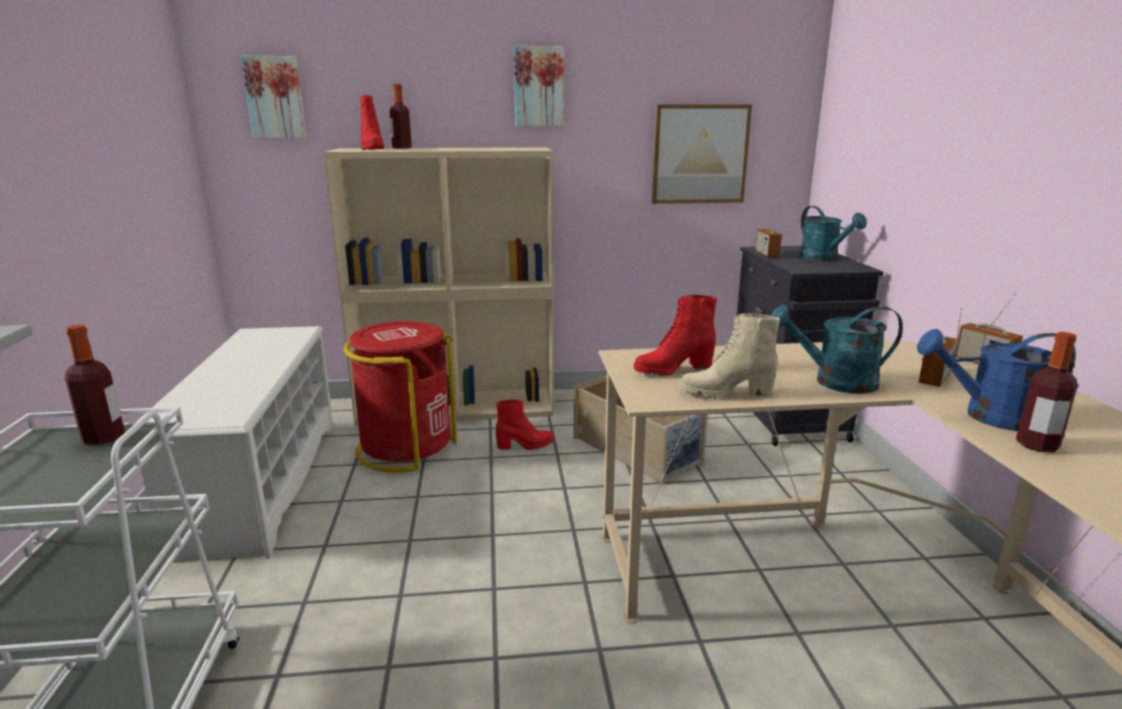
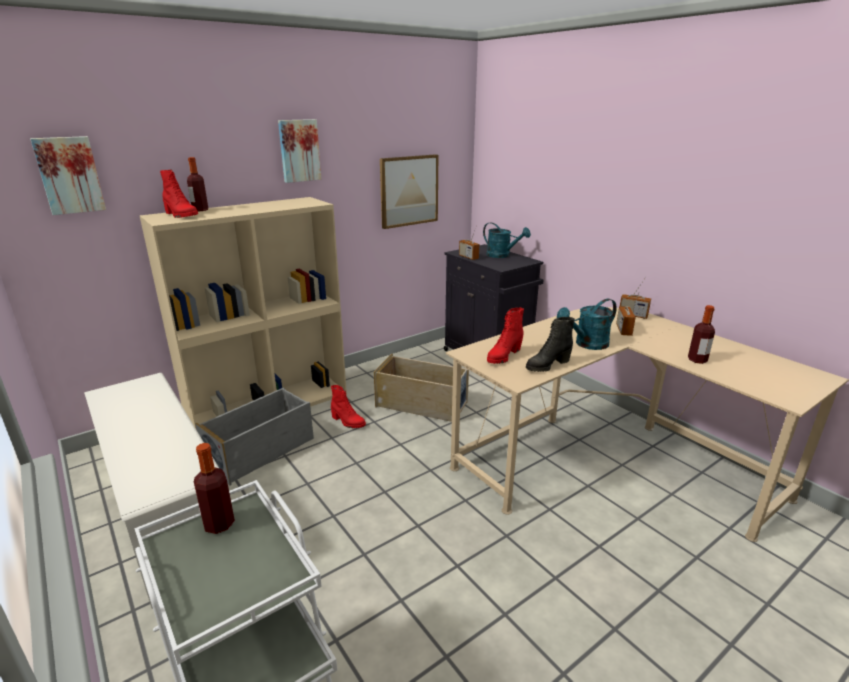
camera: 30 degrees left, 5 degrees up
(405, 448) = (261, 450): red trash can -> grey storage box
(525, 445) = (348, 422): red boot -> red boot turned 75 degrees clockwise
(725, 393) = (547, 365): beige boot -> black boot
(989, 417) = (666, 348): blue watering can -> none

